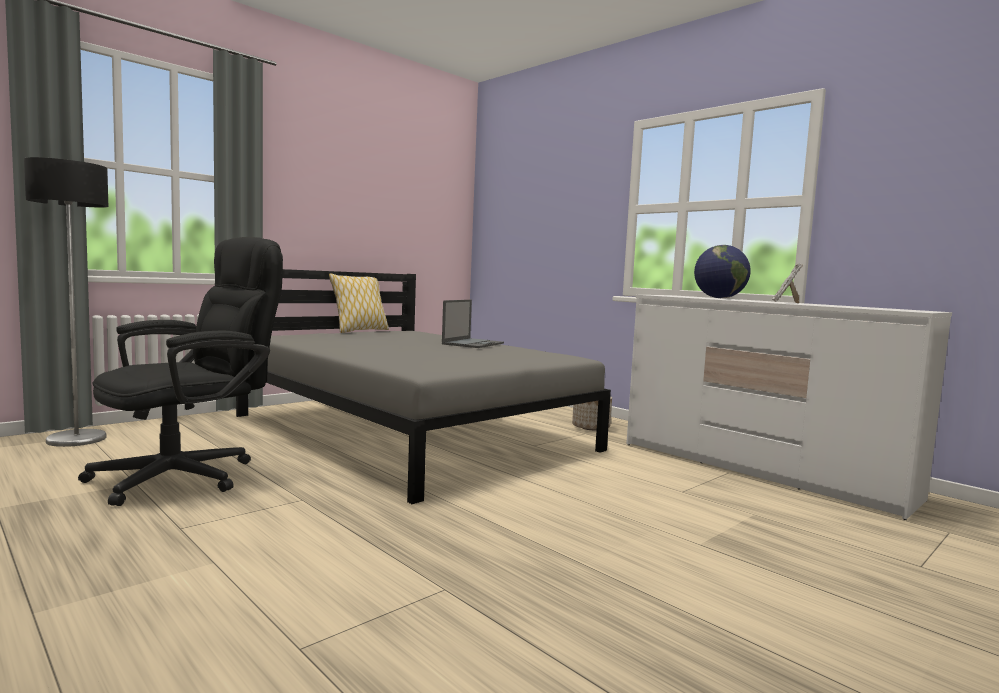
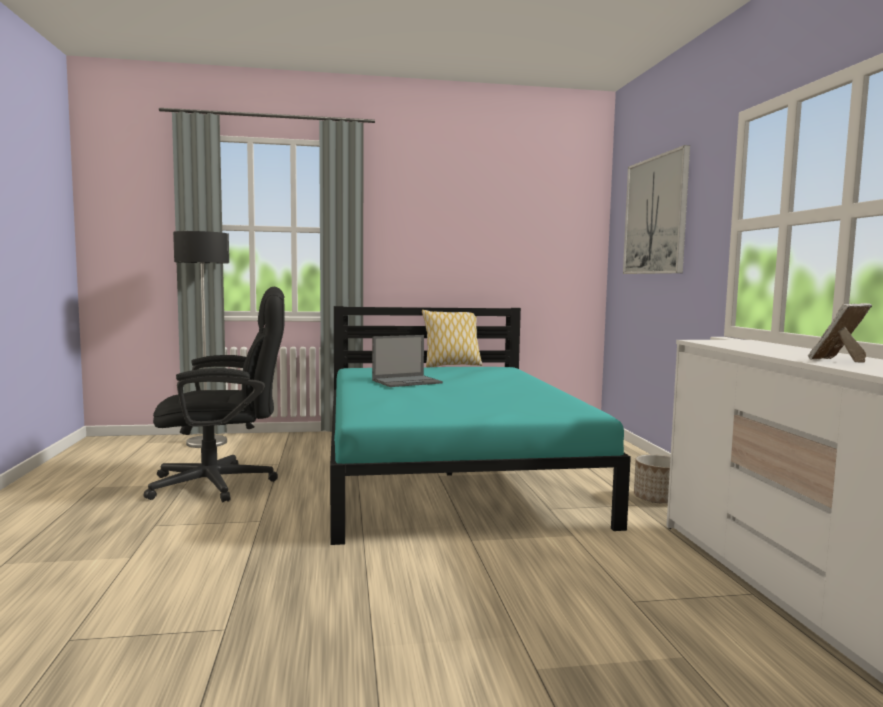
camera: 35 degrees right, 0 degrees up
(411, 432) = (449, 473): grey bed -> turquoise bed
(473, 343) = (520, 387): laptop -> laptop (407, 381)
(537, 197) = (655, 215): none -> picture
(719, 298) = (783, 348): globe -> none

